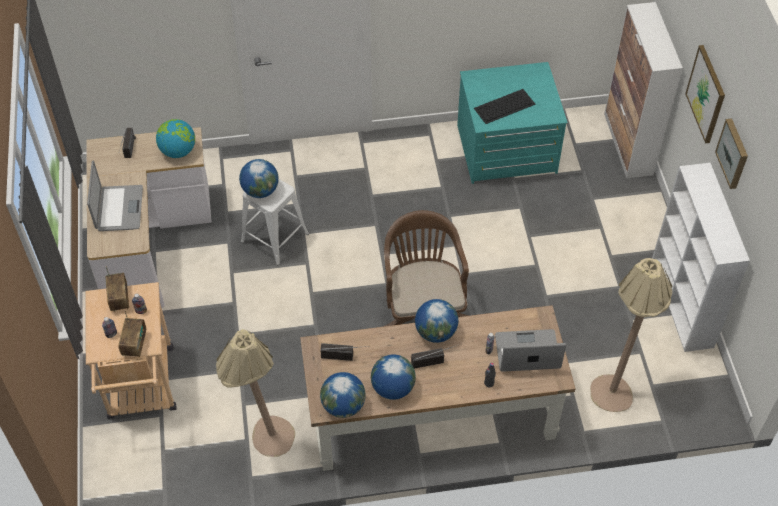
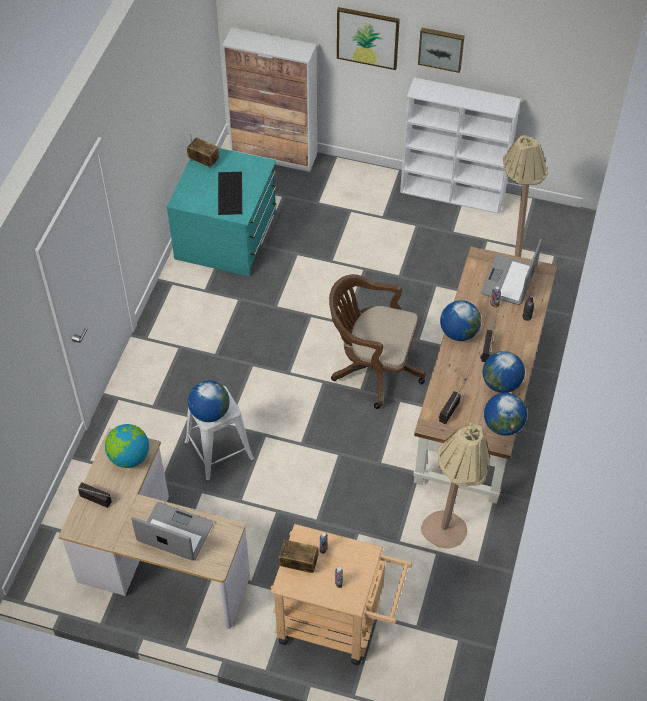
camera: 65 degrees left, 0 degrees up
(134, 344) = (361, 565): radio -> radio (204, 160)

